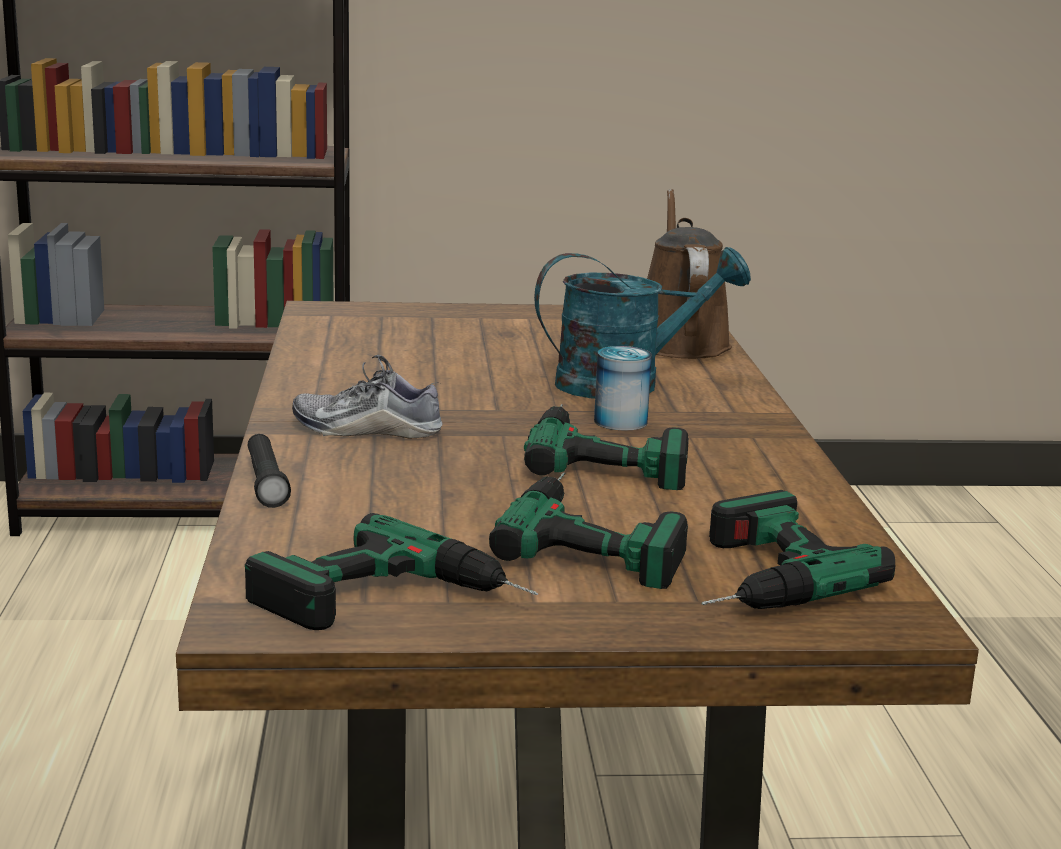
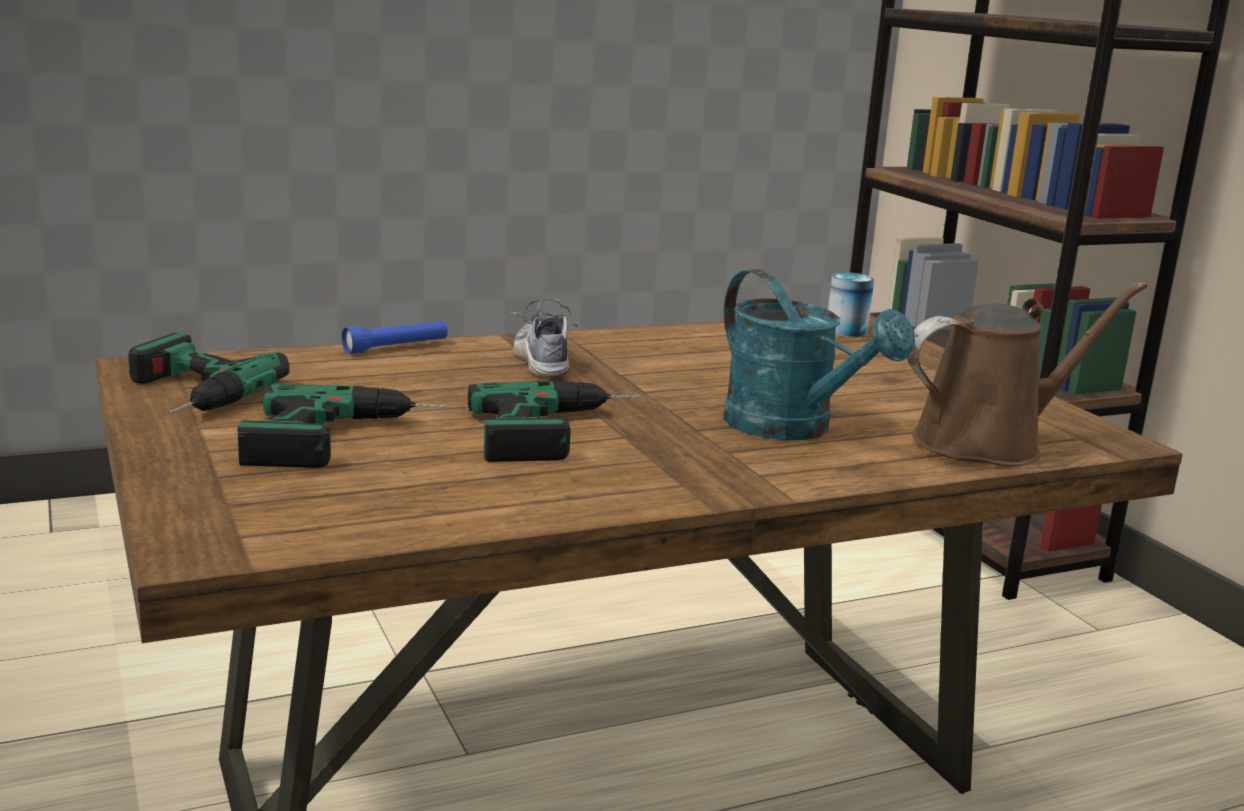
camera: 70 degrees right, 0 degrees up
(266, 482) = (396, 347): black flashlight -> blue flashlight
(620, 421) = (663, 432): can -> can (846, 331)
(752, 576) = (280, 493): power drill -> none

